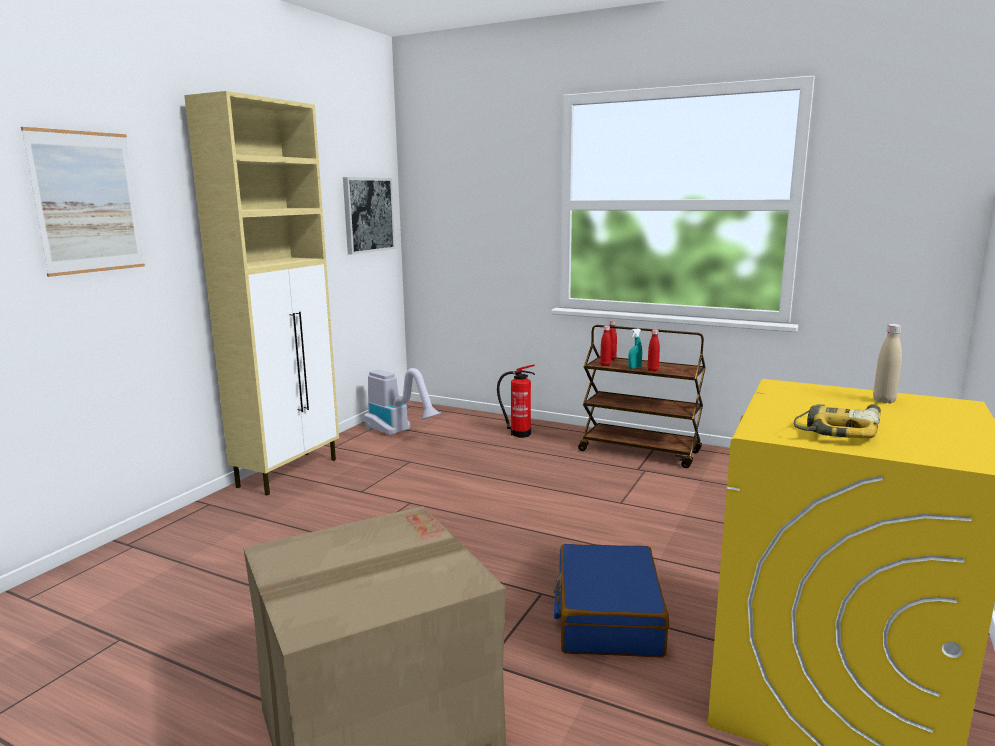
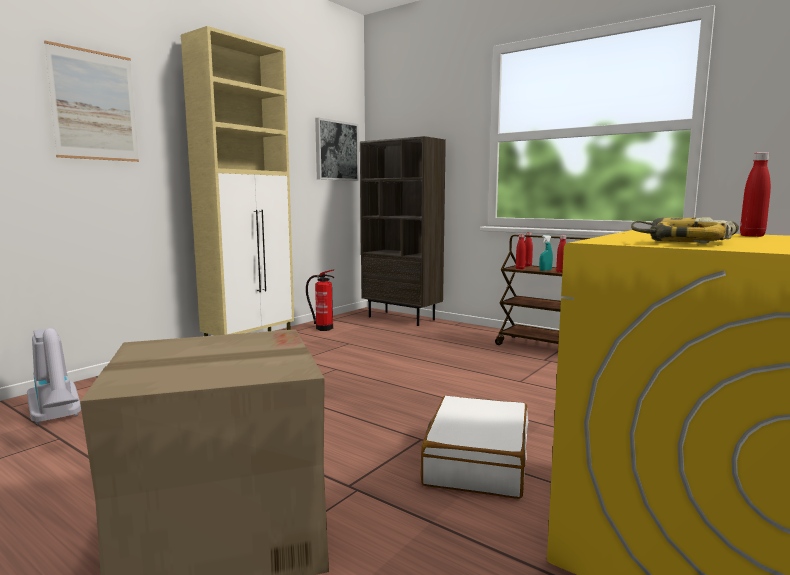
camera: 10 degrees right, 5 degrees down
(399, 433) = (349, 326): vacuum cleaner -> vacuum cleaner (58, 420)
(458, 416) = (402, 318): none -> brown bookcase
(518, 434) = (447, 331): fire extinguisher -> fire extinguisher (323, 328)
(607, 616) = (476, 461): blue suitcase -> white suitcase
(884, 401) = (752, 236): beige bottle -> red bottle

